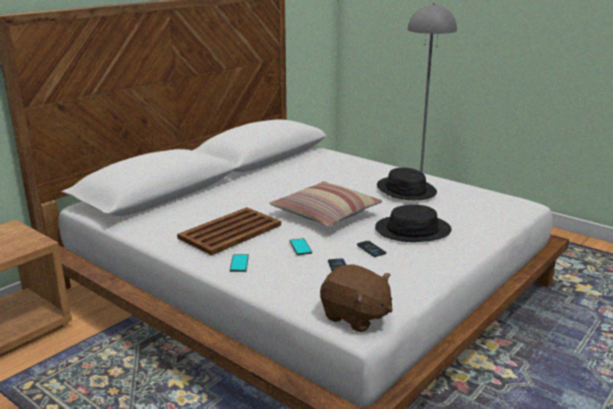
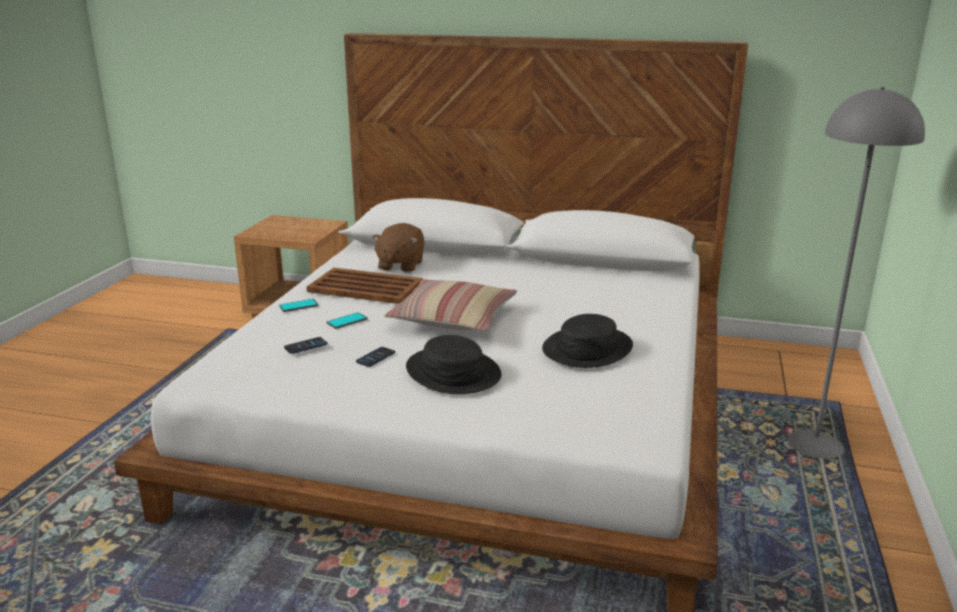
camera: 65 degrees right, 0 degrees up
(355, 317) = (214, 376): brown plush toy -> brown plush toy (400, 265)

